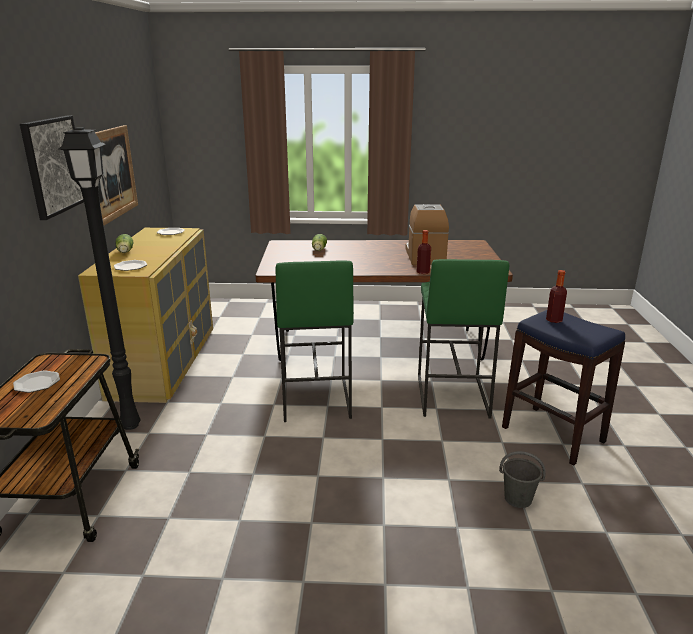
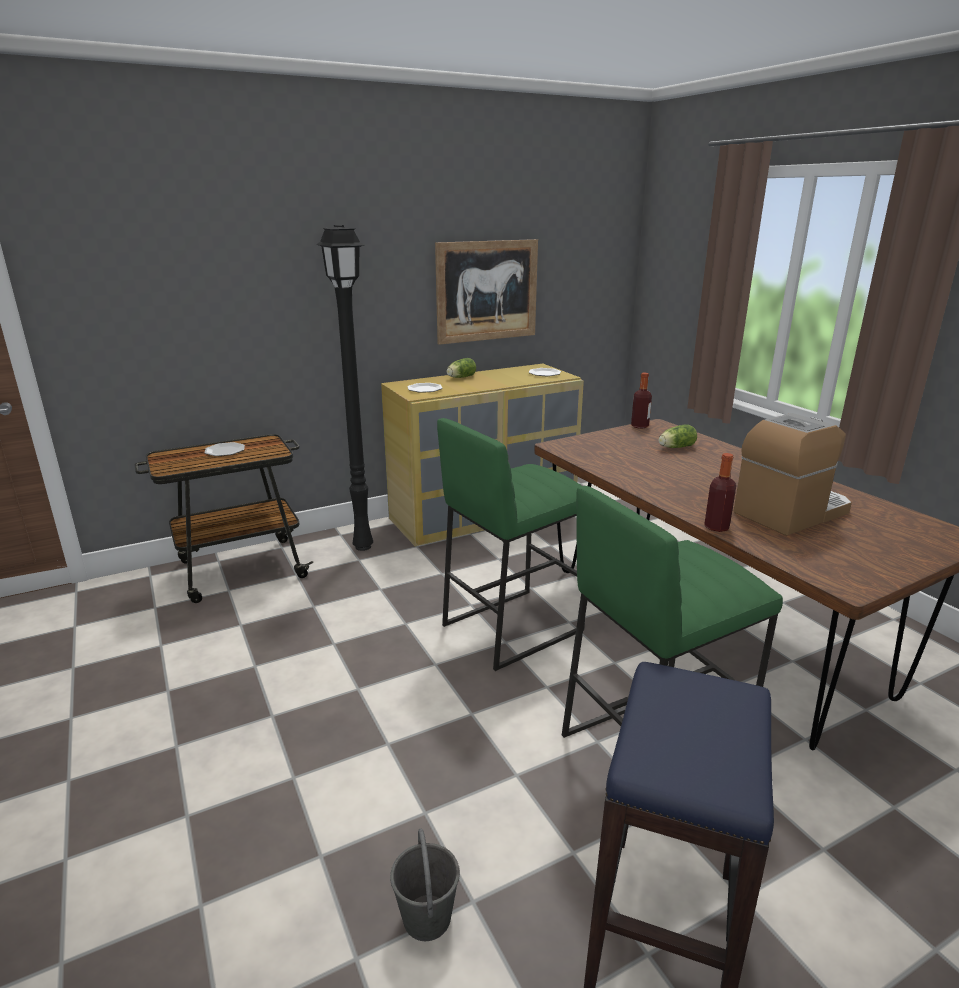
camera: 60 degrees right, 0 degrees up
(53, 165) = (375, 267): picture -> none
(554, 320) = (695, 699): bottle -> bottle (639, 426)

